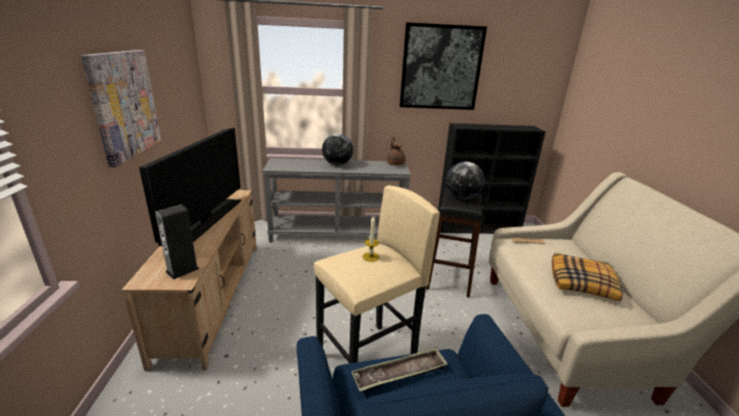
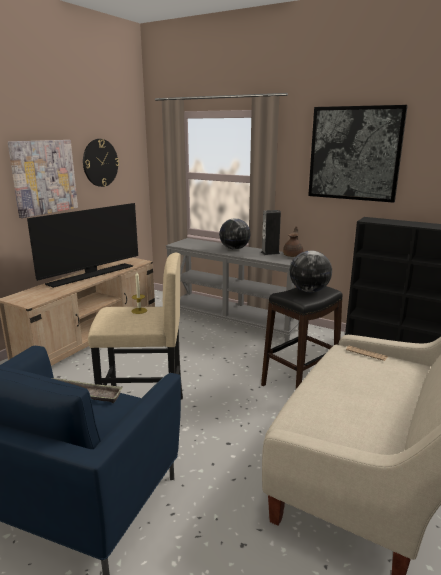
camera: 35 degrees right, 5 degrees down
(168, 79) = (100, 163): none -> wall clock
(182, 270) = (38, 297): speaker -> speaker (270, 253)
(582, 283) = (364, 402): pillow -> none

